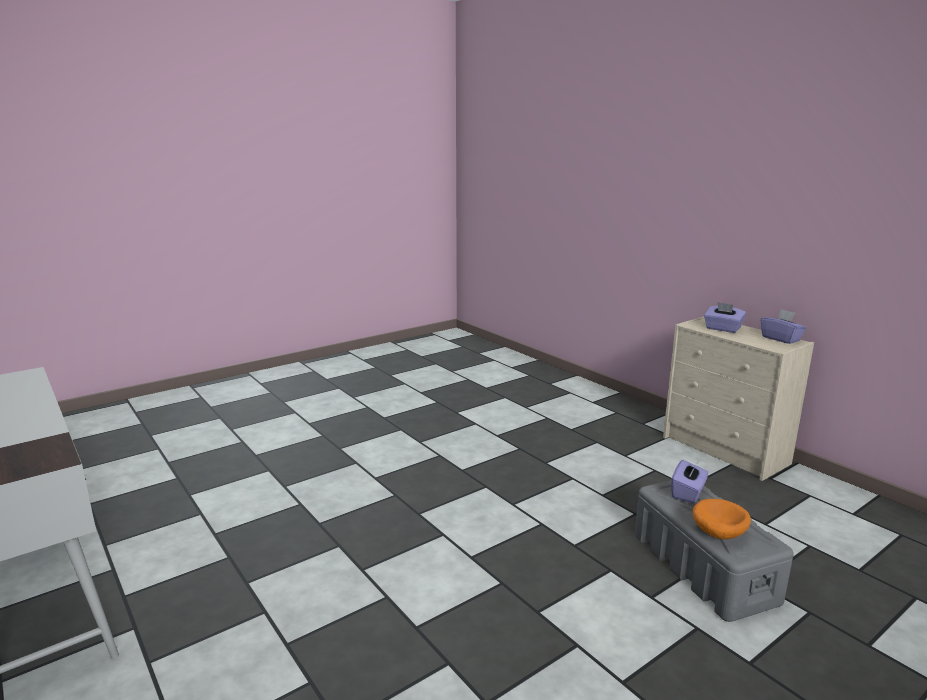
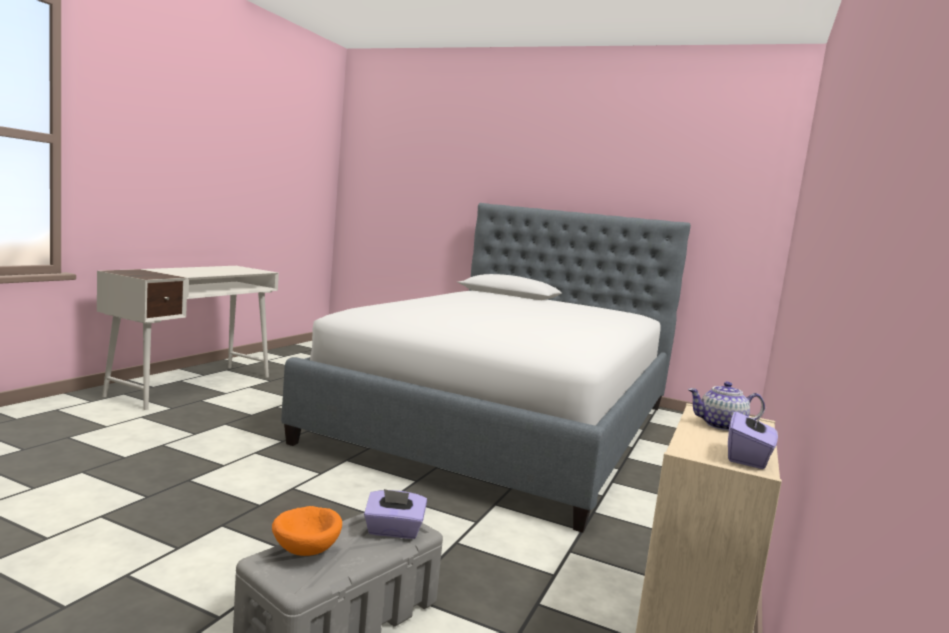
camera: 60 degrees right, 10 degrees down
(380, 412) = (505, 423): none -> bed
(722, 329) = (721, 426): purple tissue box -> teapot

